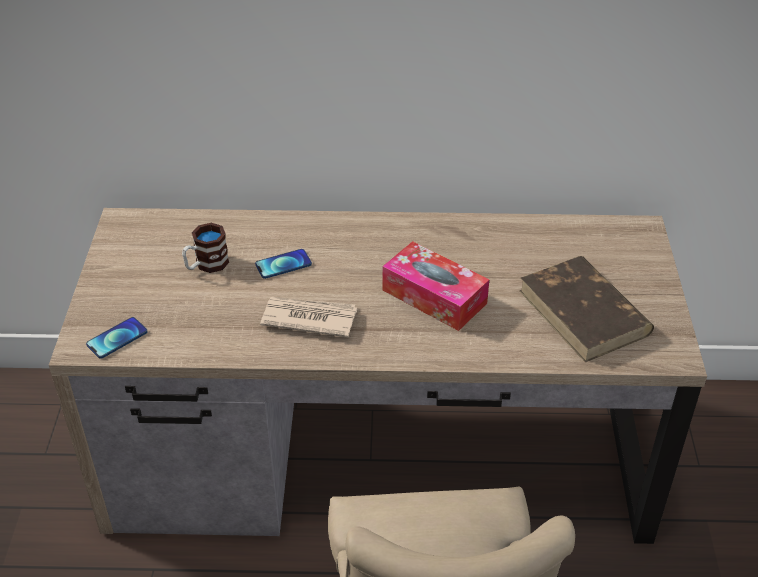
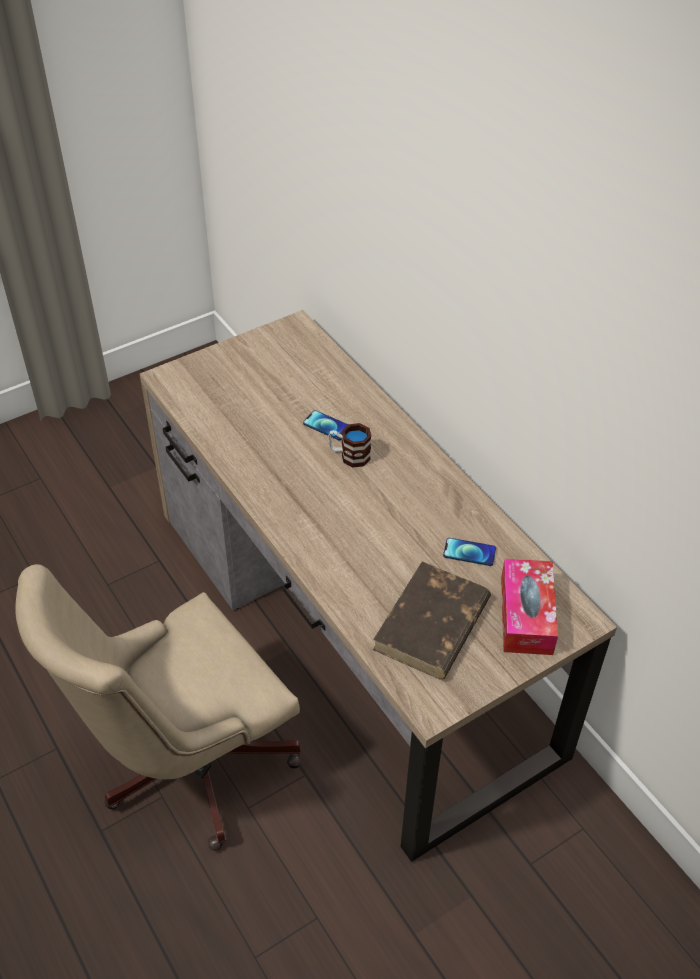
camera: 55 degrees right, 5 degrees up
(117, 338) = (185, 388): phone -> phone (469, 552)
(206, 265) = (291, 389): mug -> mug (349, 455)
(308, 318) = (283, 468): newspaper -> none
(434, 297) = (367, 524): tissue box -> tissue box (526, 615)

